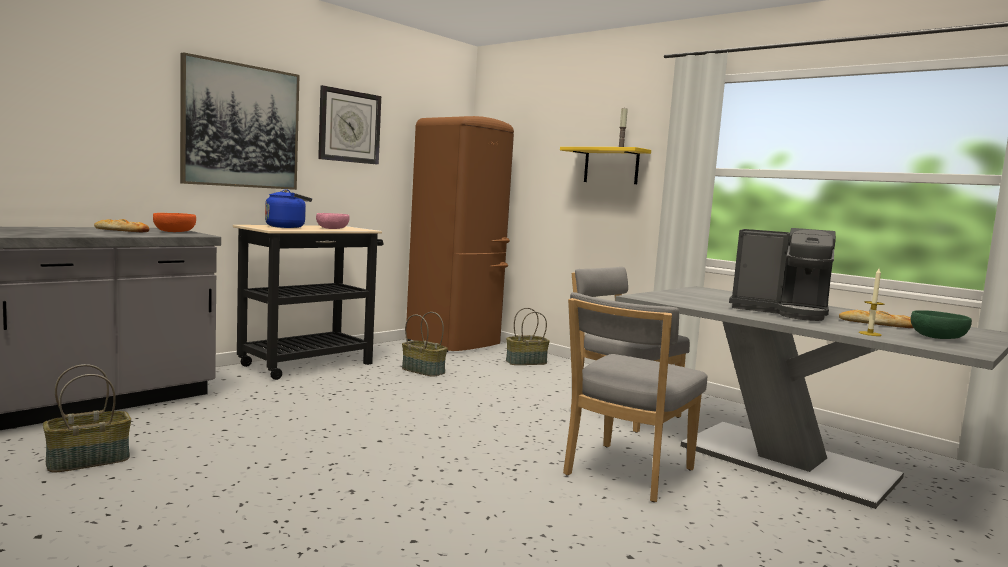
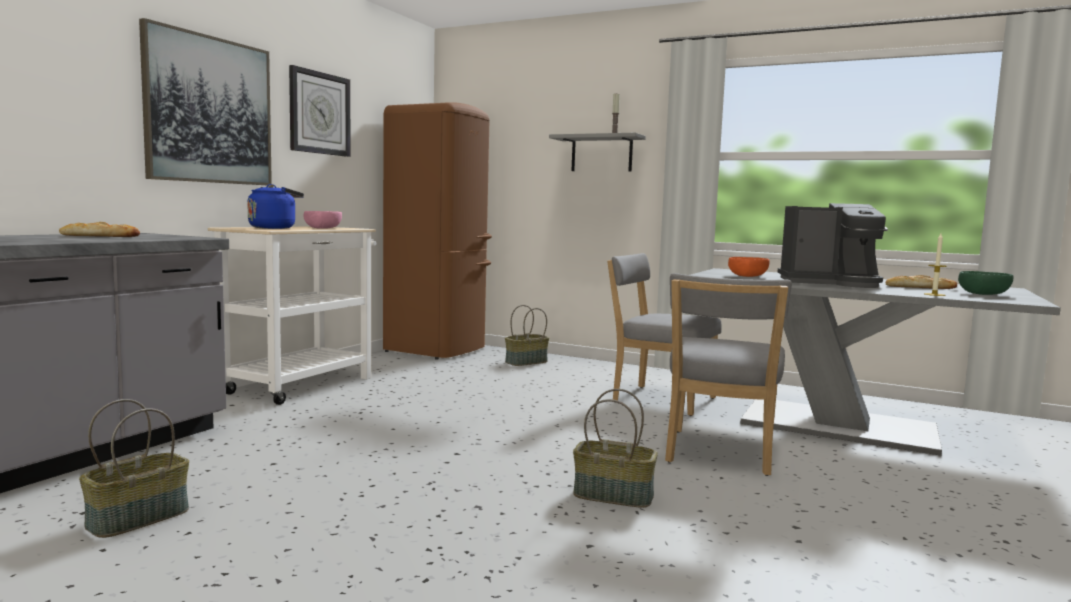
camera: 15 degrees left, 0 degrees up
(175, 232) = (163, 236): orange bowl -> orange bowl (748, 276)
(309, 364) = (301, 385): black cart -> white cart
(424, 371) = (433, 380): basket -> basket (614, 495)
(611, 166) = (601, 154): yellow shelf -> grey shelf

